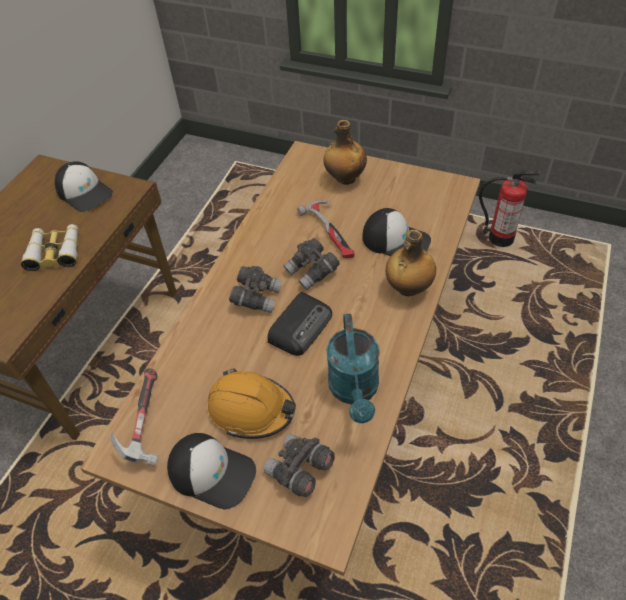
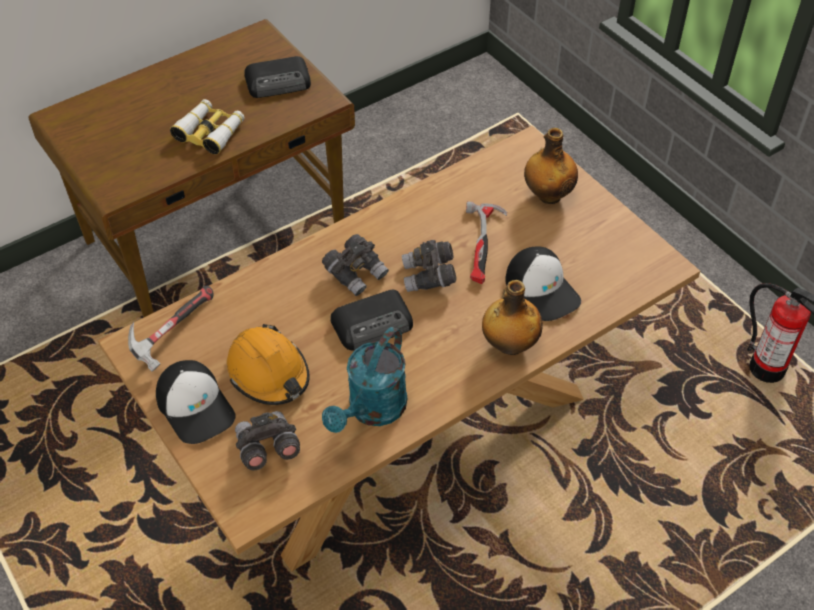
camera: 30 degrees right, 0 degrees up
(85, 192) = (279, 82): cap -> radio

